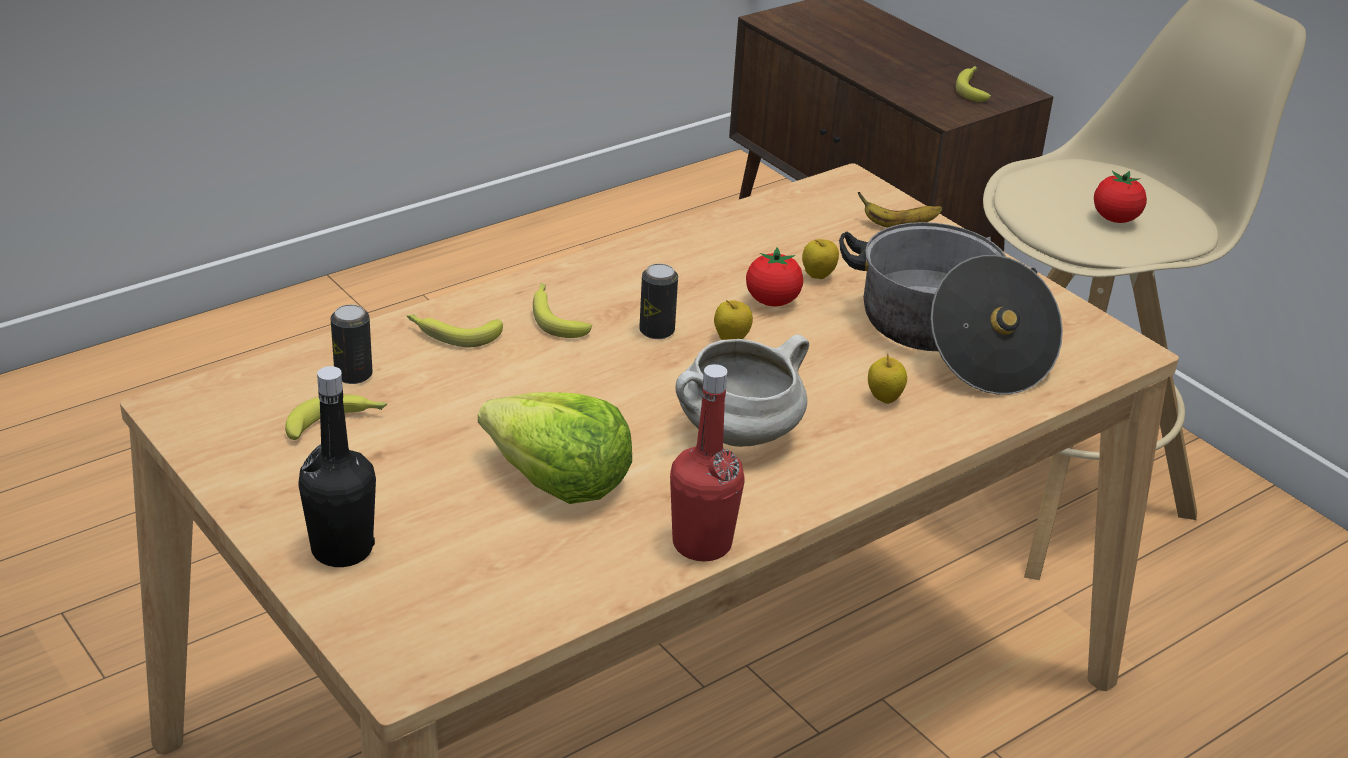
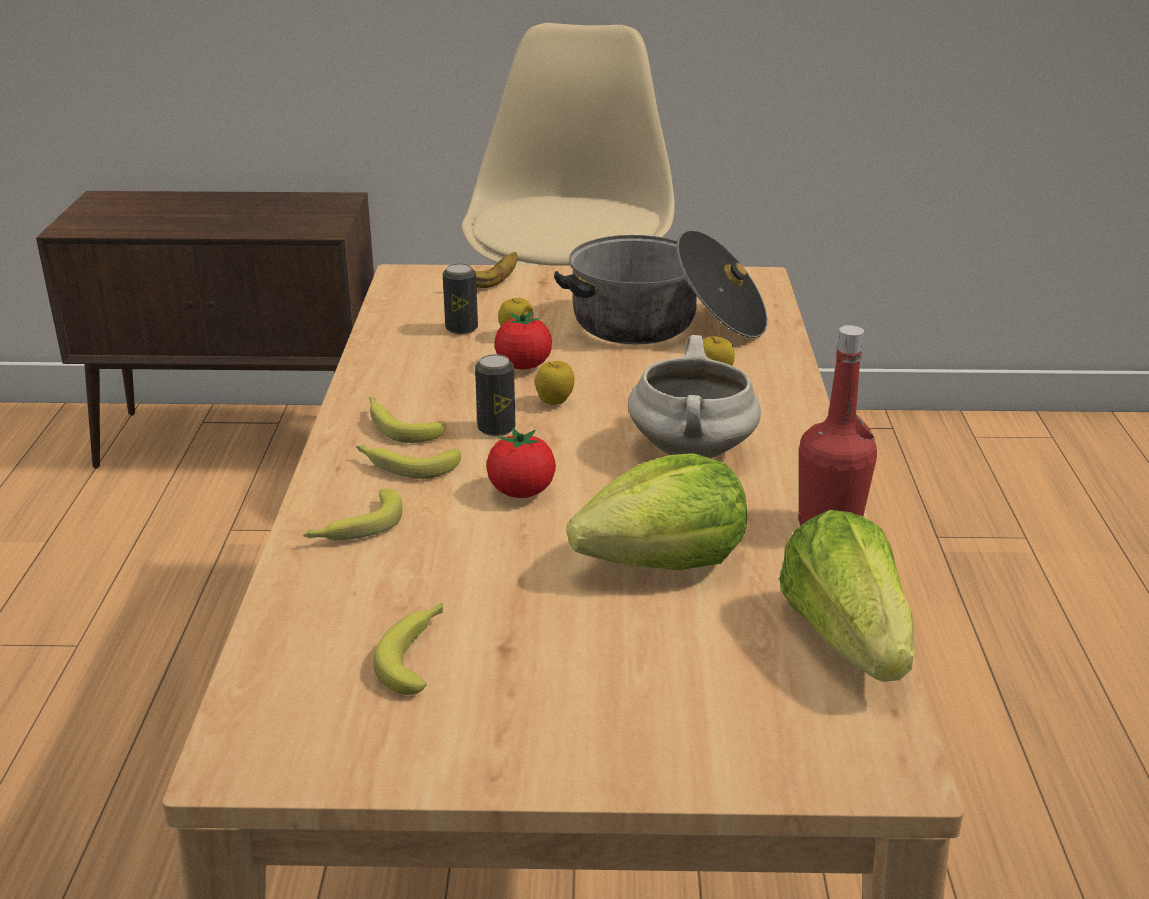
camera: 50 degrees left, 5 degrees down
(342, 549) = (645, 733): black bottle -> none
(353, 375) = (345, 612): can -> can (461, 329)
(547, 603) = (847, 638): none -> lettuce
(973, 88) = (309, 208): banana -> banana (399, 426)
(1115, 219) = (589, 221): tomato -> tomato (521, 492)

